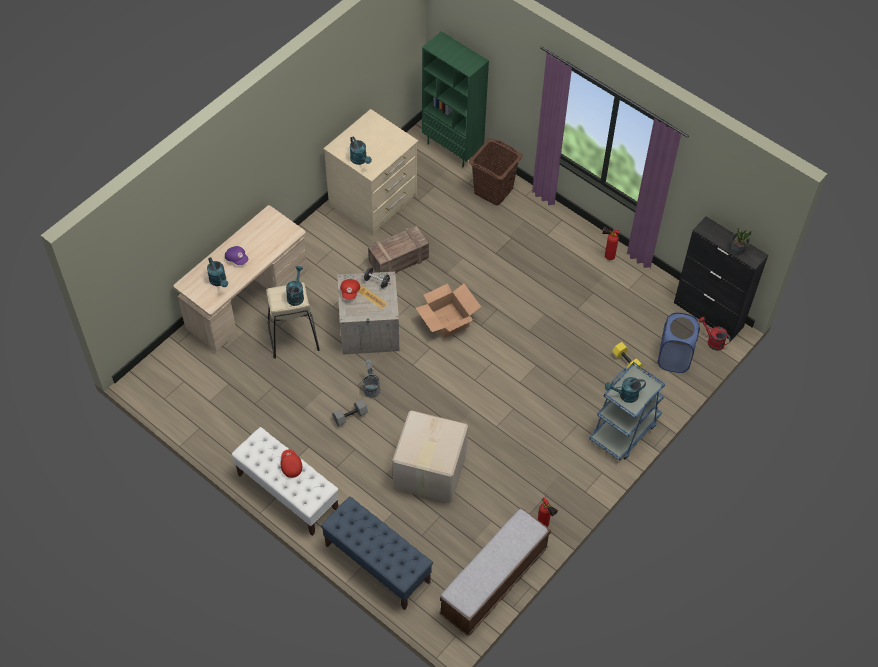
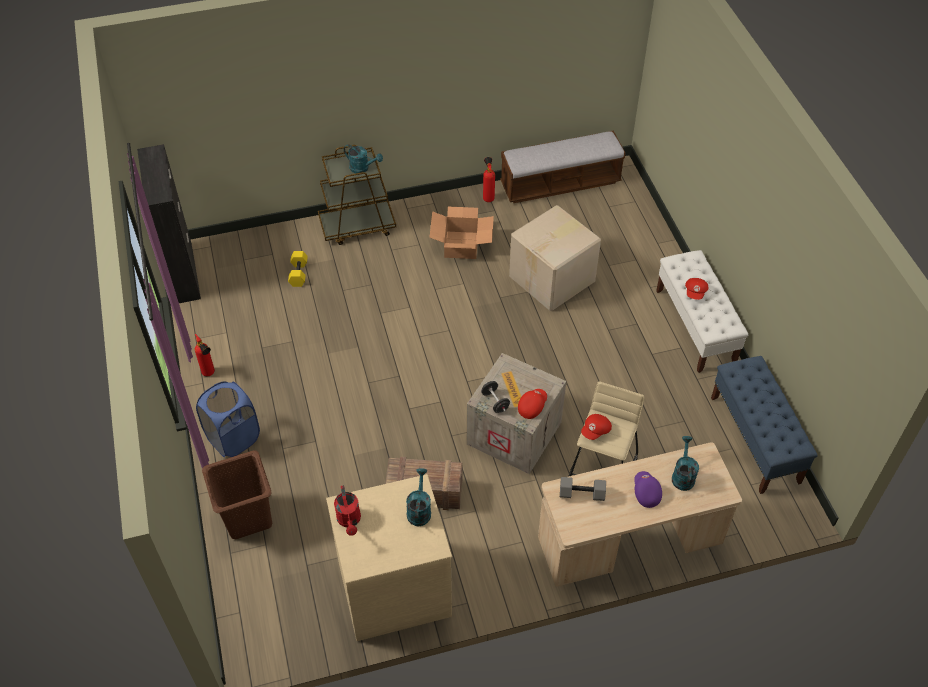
camera: 145 degrees left, 5 degrees down
(296, 295) = (596, 431): turquoise watering can -> red cap
(350, 416) = (593, 360): grey dumbbell -> grey dumbbell (581, 494)
(371, 388) = (554, 374): grey bucket -> none
(377, 563) = (647, 238): blue bench -> blue bench (755, 439)
(447, 321) = (427, 397): cardboard box -> cardboard box (461, 245)
(453, 149) = (239, 605): green bookcase -> none
(624, 430) = (358, 226): blue cart -> brown cart
(674, 358) = (255, 256): blue laundry basket -> blue laundry basket (233, 438)
(712, 341) = (207, 251): red watering can -> red watering can (349, 521)
(737, 249) = (156, 165): potted plant -> none

